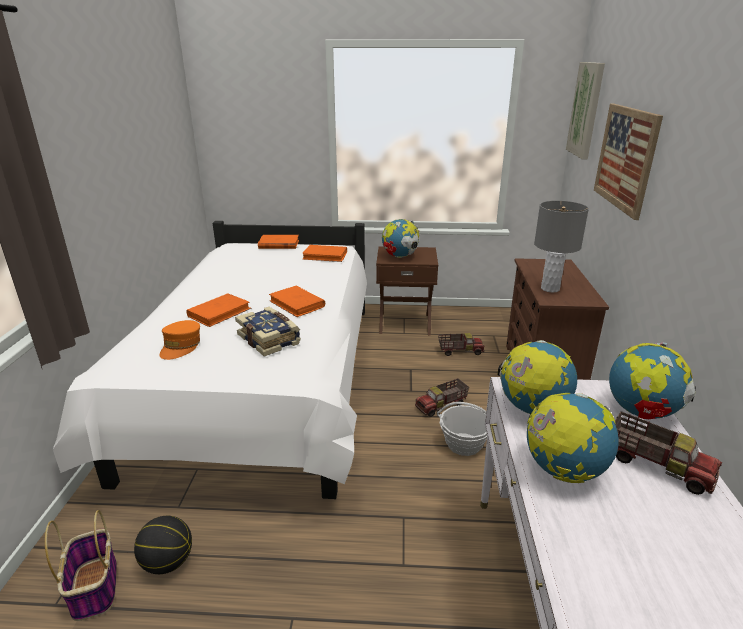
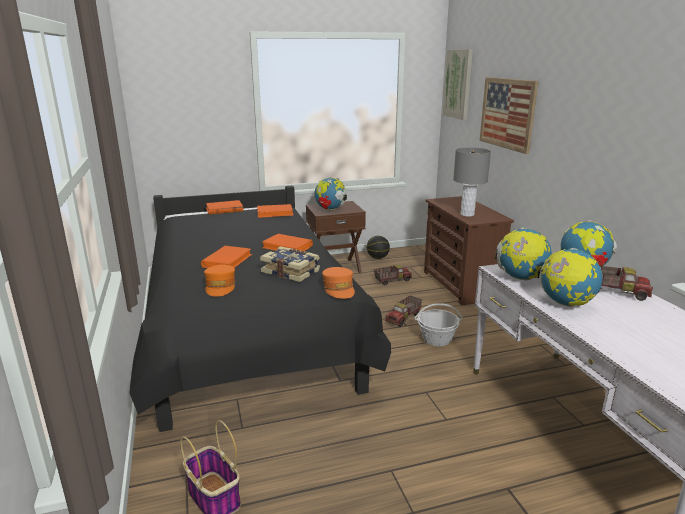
camera: 20 degrees left, 5 degrees down
(168, 562) = (264, 464): basketball -> basketball (377, 257)
(263, 385) = (248, 331): white bed -> black bed
(299, 375) = (339, 289): none -> orange cap

